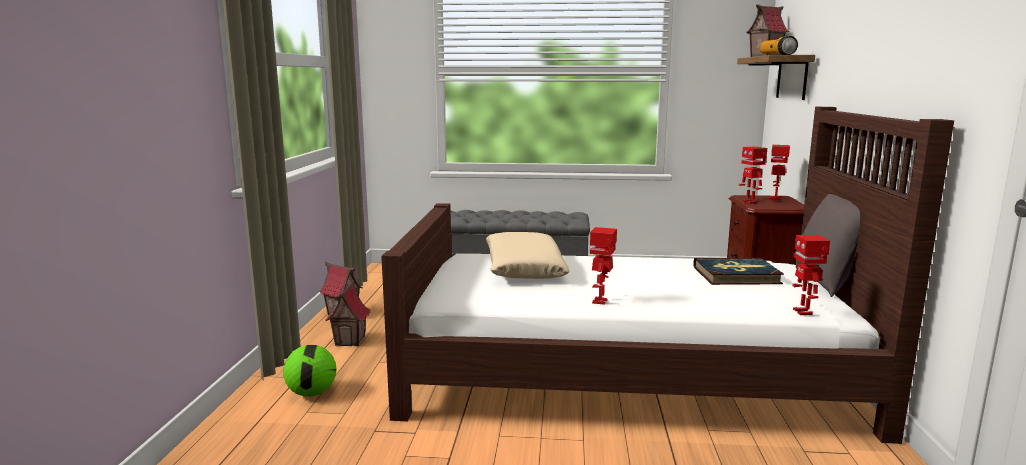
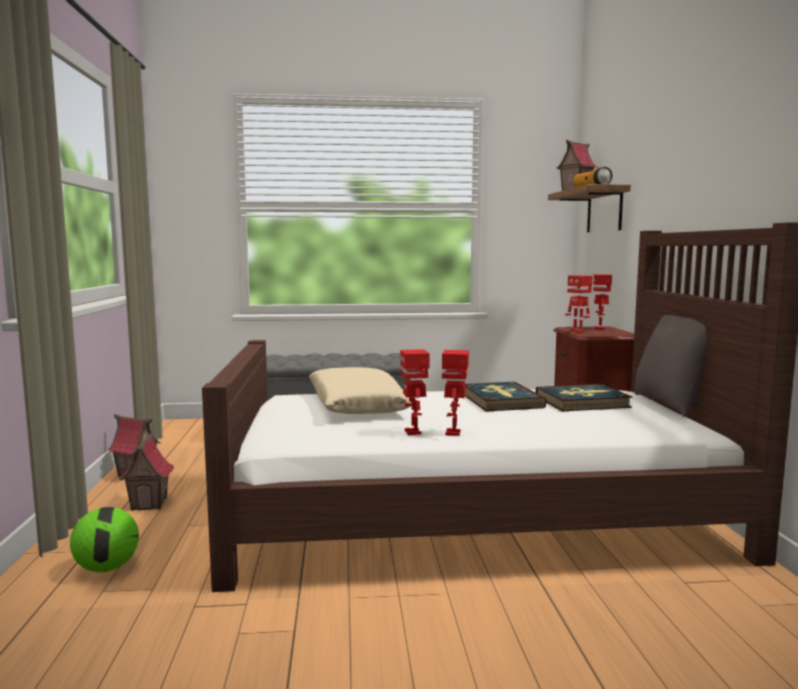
camera: 10 degrees left, 5 degrees down
(658, 270) = (501, 400): none -> book
(803, 312) = (667, 431): toy robot -> toy robot (413, 432)

